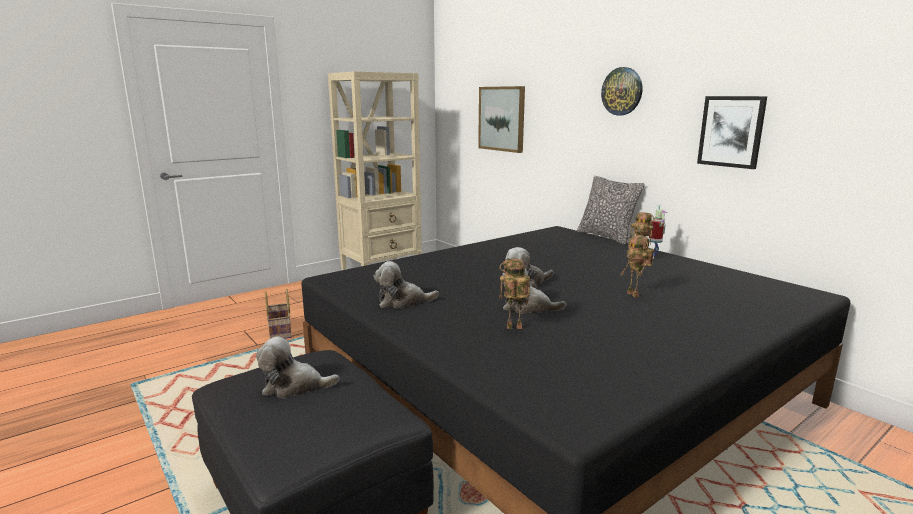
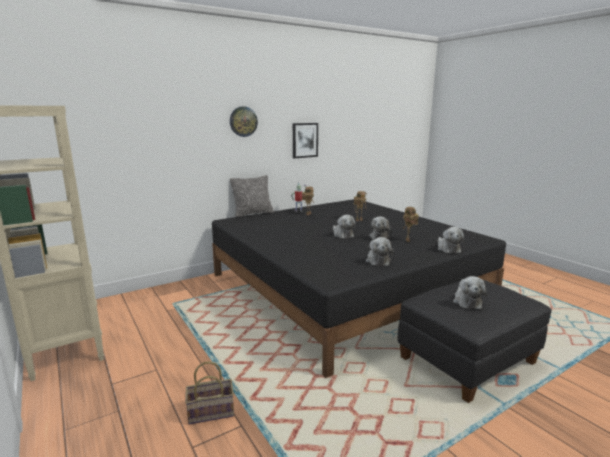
camera: 85 degrees left, 0 degrees up
(472, 360) = (448, 248): none -> plush toy
(502, 118) = (125, 148): picture -> none

